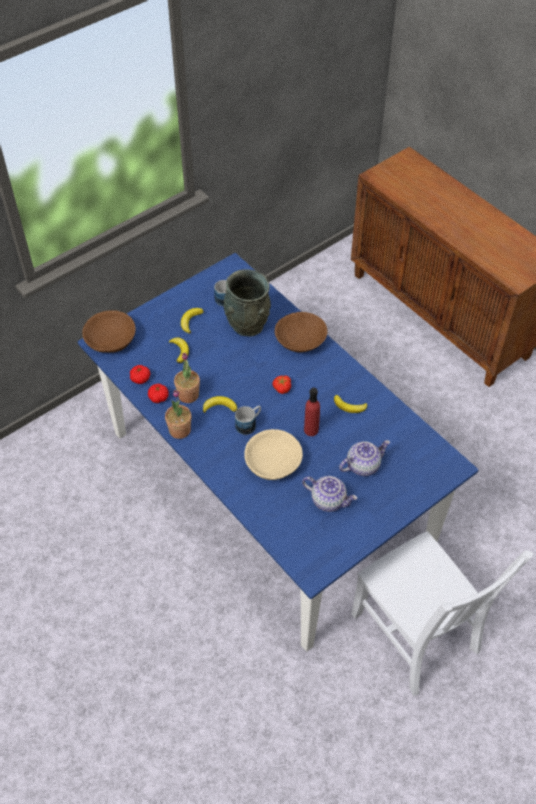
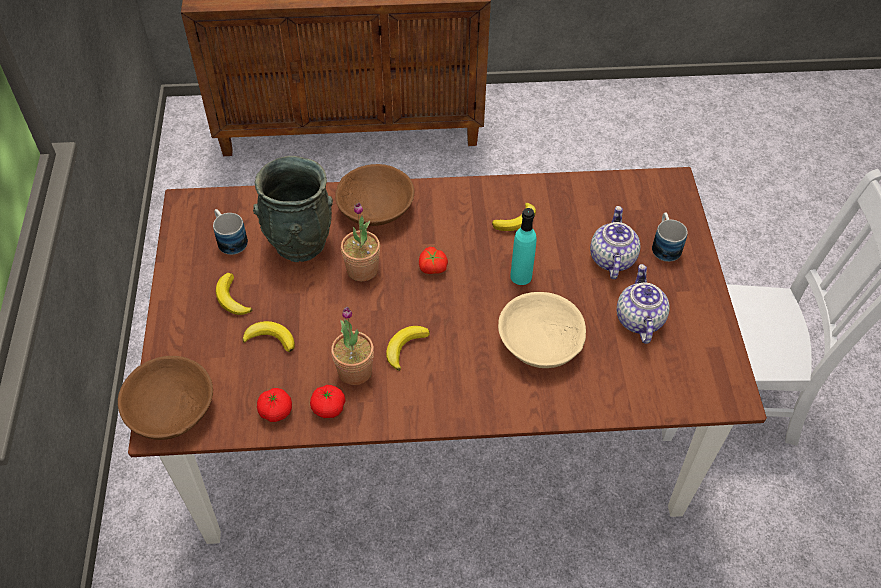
camera: 55 degrees left, 0 degrees up
(179, 430) = (405, 414): potted plant -> potted plant (362, 269)
(249, 424) = (460, 332): mug -> mug (664, 245)
(266, 490) = (438, 422): blue dining table -> brown dining table
(311, 430) = (521, 276): red bottle -> turquoise bottle
(329, 500) = (638, 319): teapot -> teapot turned 60 degrees counterclockwise

